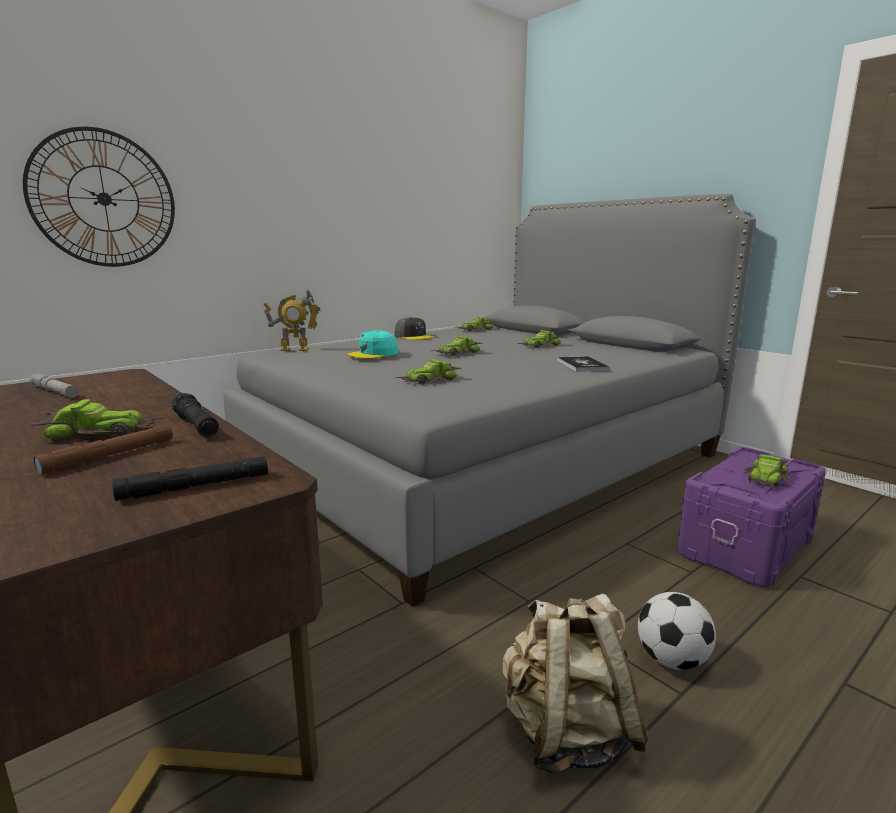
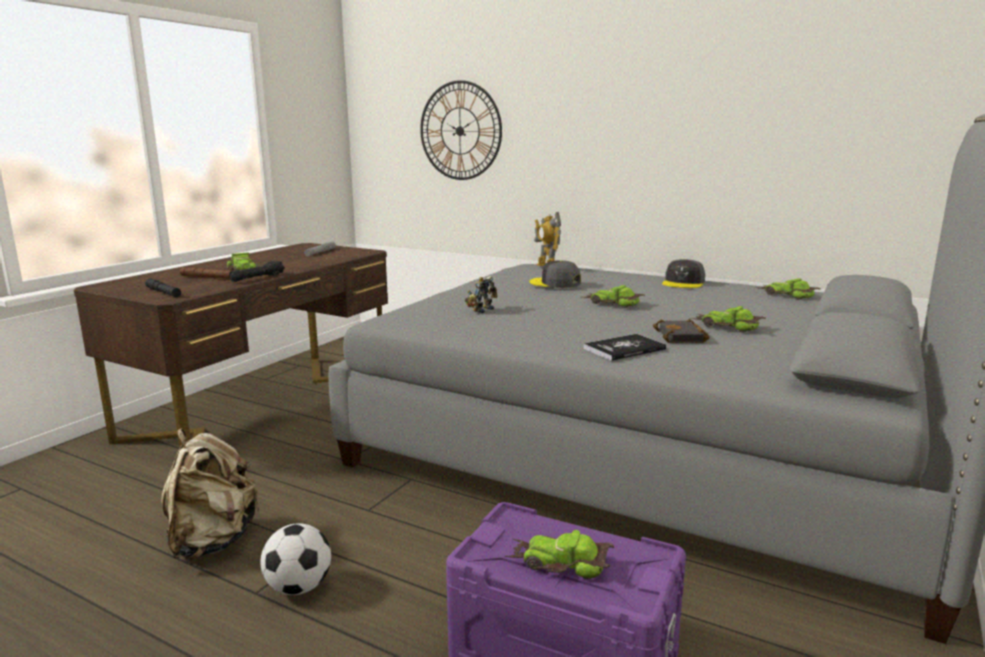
camera: 70 degrees right, 0 degrees up
(373, 354) = (555, 283): turquoise cap -> grey cap
(429, 380) = (481, 309): toy car -> toy robot
(559, 354) = (682, 337): none -> black book

